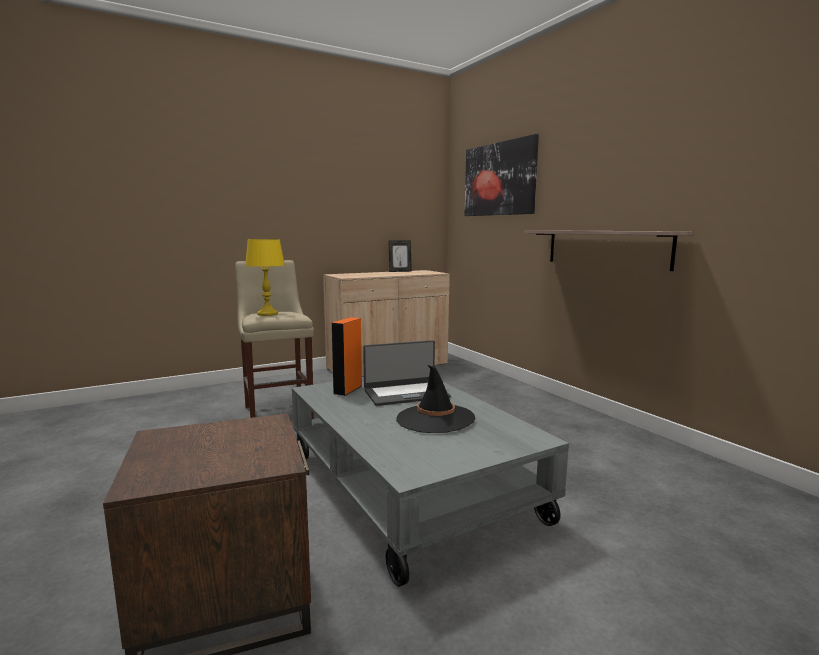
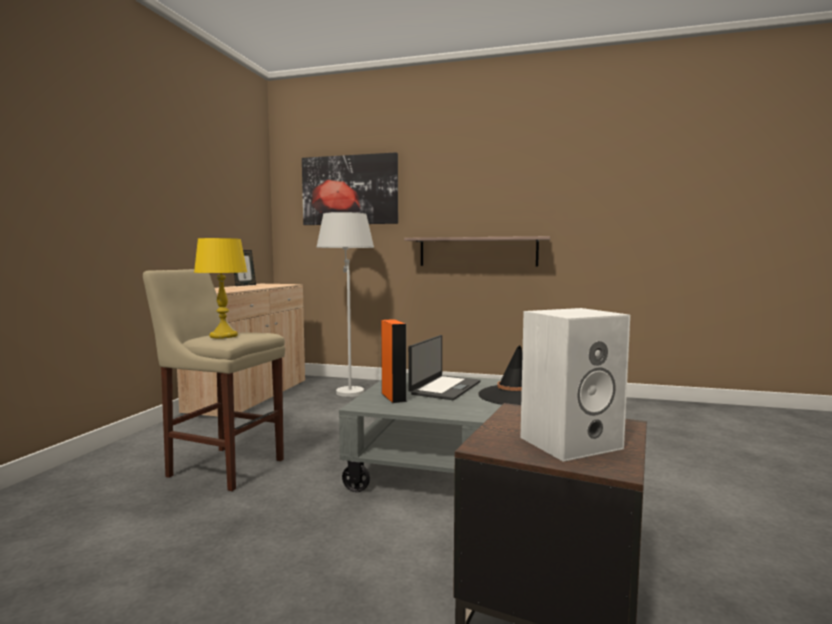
camera: 45 degrees left, 5 degrees down
(194, 457) = (571, 442): none -> white speaker
(467, 378) = (347, 389): none -> white floor lamp

